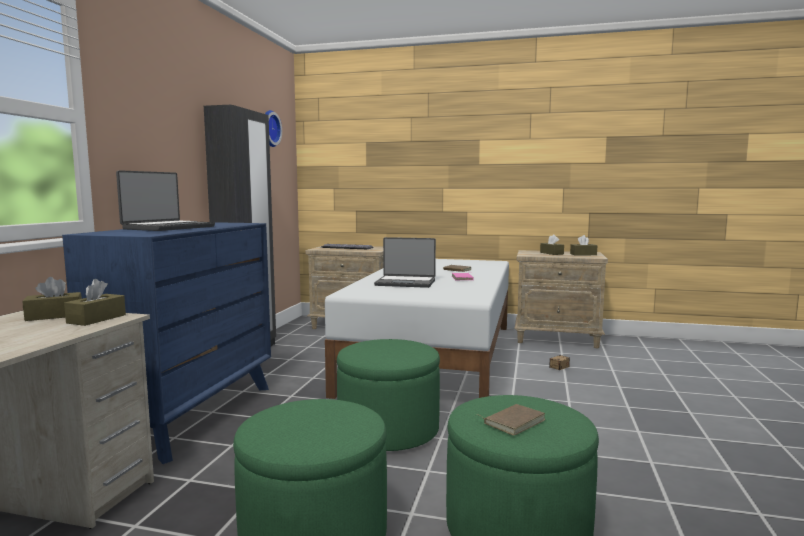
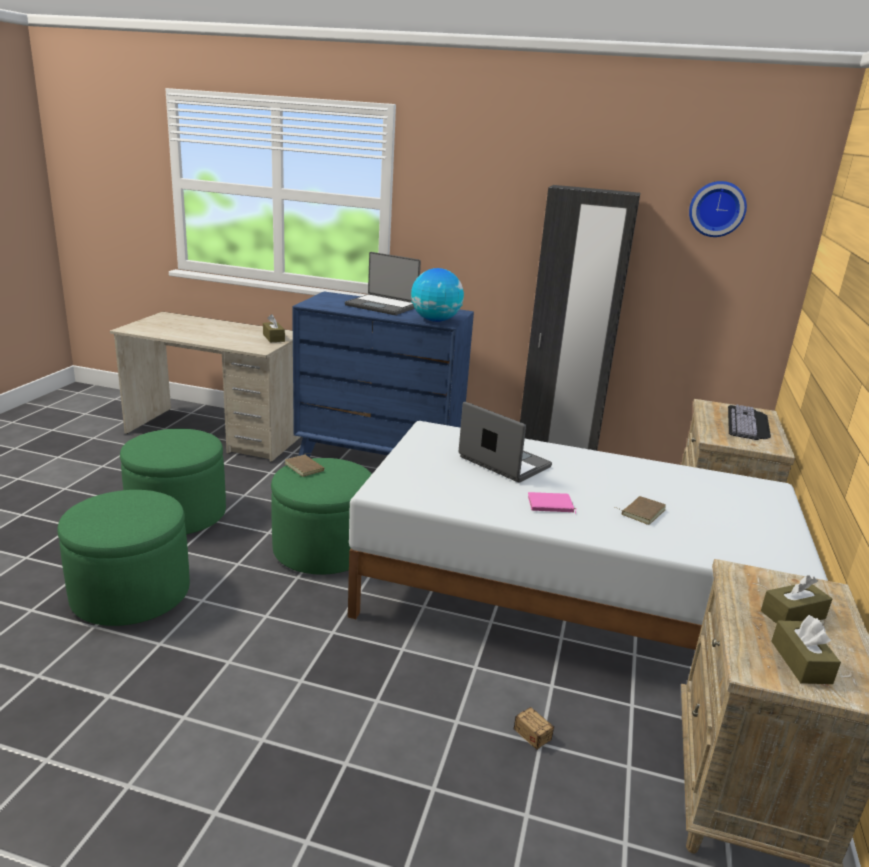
camera: 90 degrees right, 15 degrees up
(96, 319) = (258, 346): brown tissue box -> none
(237, 224) = (435, 320): none -> globe
(406, 283) = (503, 462): laptop -> laptop turned 120 degrees clockwise
(513, 421) = (115, 507): brown book -> brown book (305, 467)

